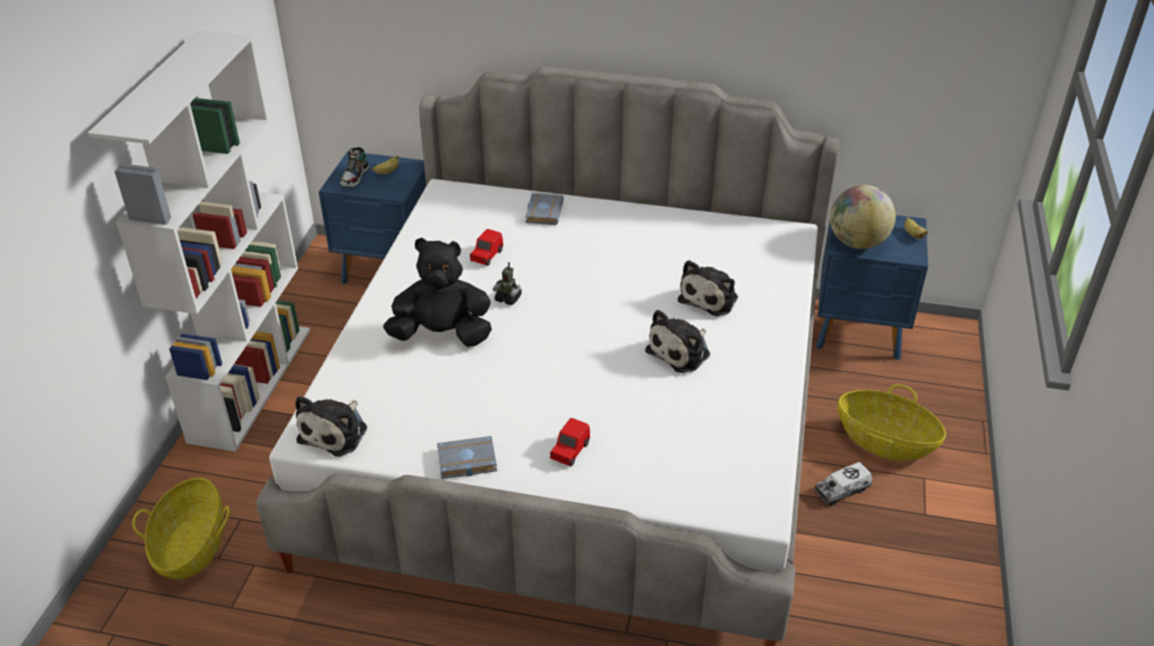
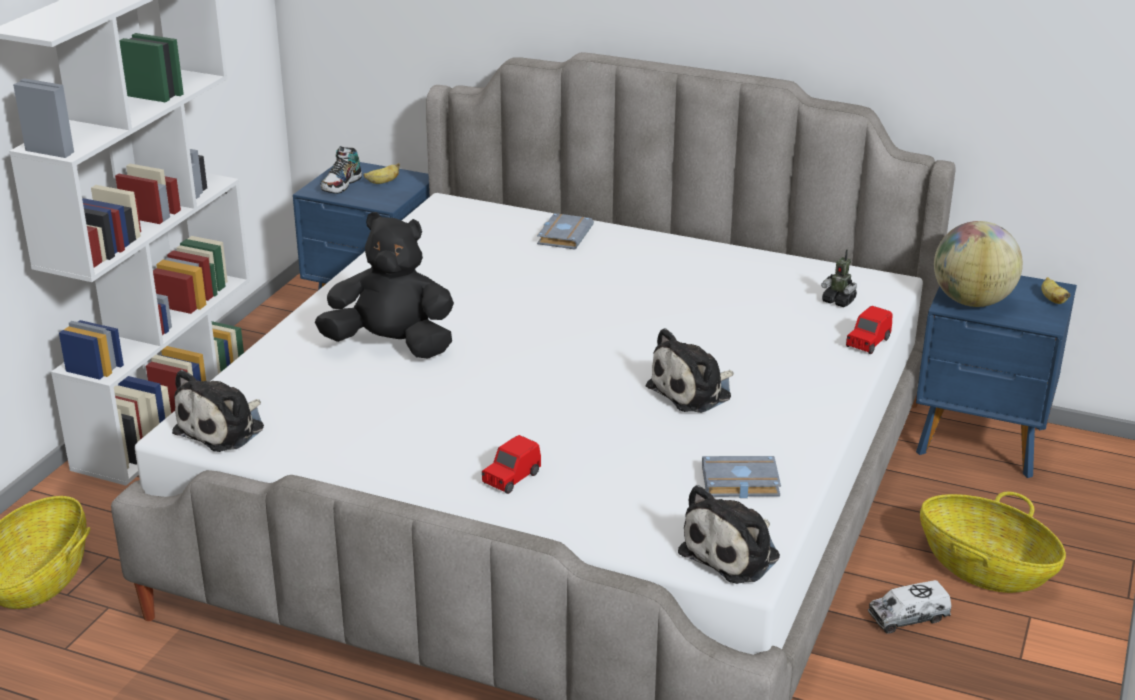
camera: 10 degrees right, 10 degrees down
(466, 462) = (374, 475): grey book -> grey book (738, 483)
(486, 256) = (476, 273): red toy car -> red toy car (867, 343)
(508, 298) = (488, 317): toy robot -> toy robot (838, 301)
(710, 298) = (751, 340): plush toy -> plush toy (734, 553)

